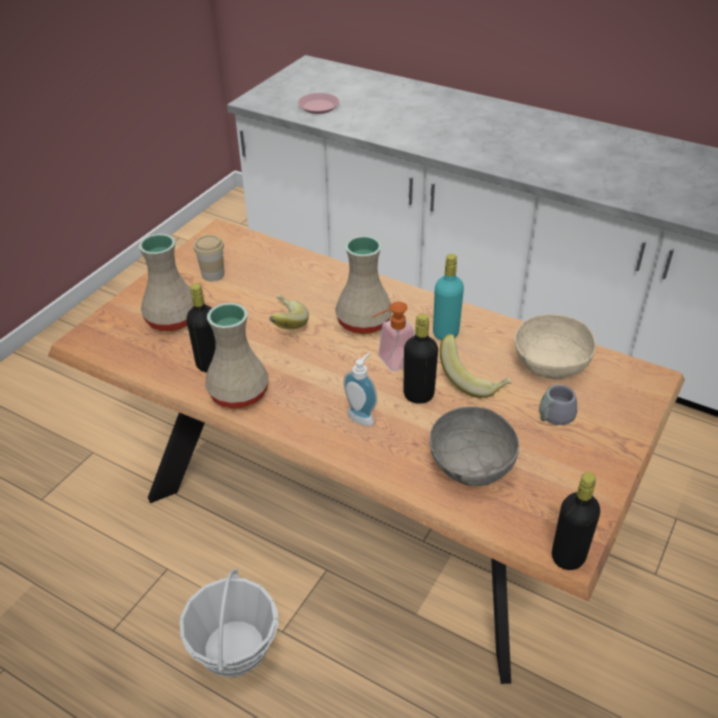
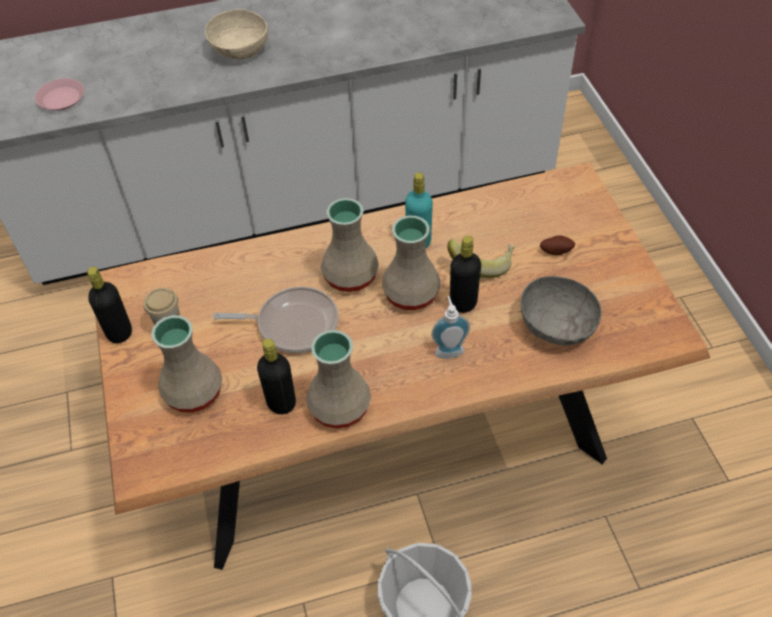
camera: 45 degrees left, 10 degrees up
(284, 324) = (293, 324): banana -> frying pan
(391, 362) = (412, 293): soap dispenser -> beige vase
(550, 413) = (556, 251): grey mug -> potato
(551, 363) = (512, 213): beige bowl -> beige bowl (240, 49)
(568, 557) = (678, 339): black bottle -> black bottle (119, 333)

